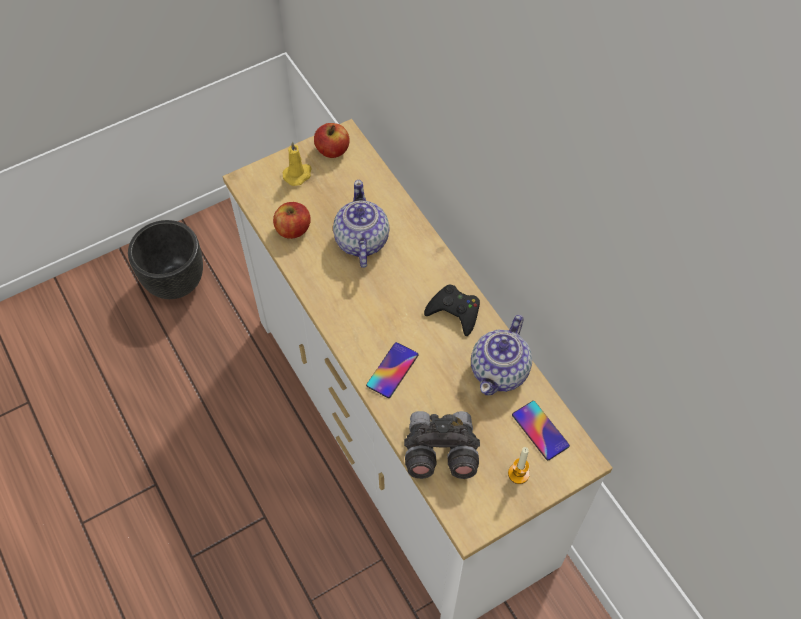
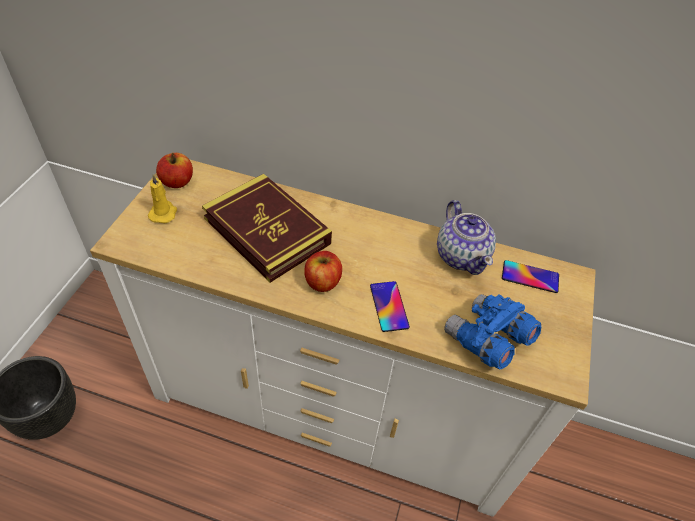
camera: 45 degrees left, 10 degrees down
(293, 229) = (199, 254): apple -> apple (322, 282)
(361, 241) = (267, 231): teapot -> book
(439, 452) = (487, 341): grey binoculars -> blue binoculars
(454, 312) = (388, 237): black game controller -> none
(518, 473) = (551, 315): candle -> none

